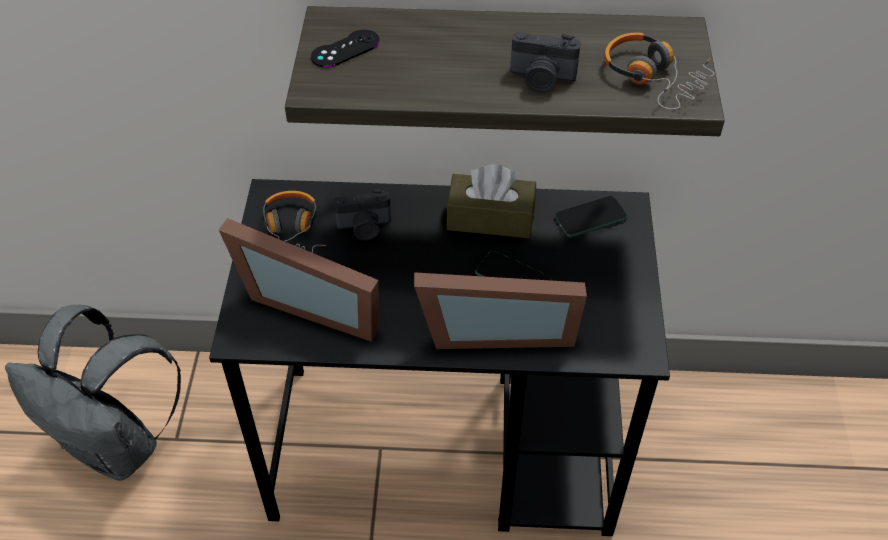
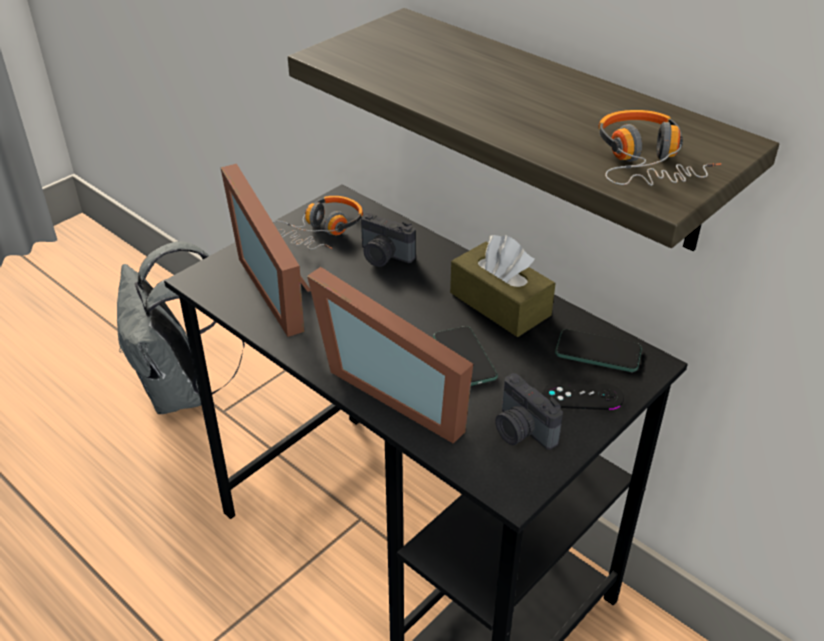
camera: 40 degrees right, 10 degrees down
(345, 49) = (388, 40): black game controller -> black game controller (582, 396)
(541, 79) = (527, 120): camera -> camera (521, 431)

